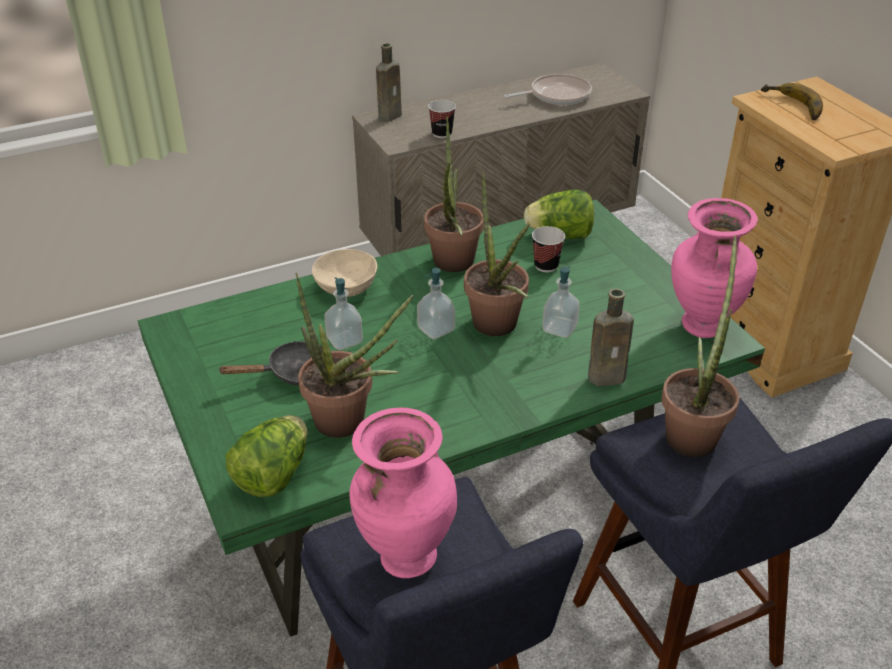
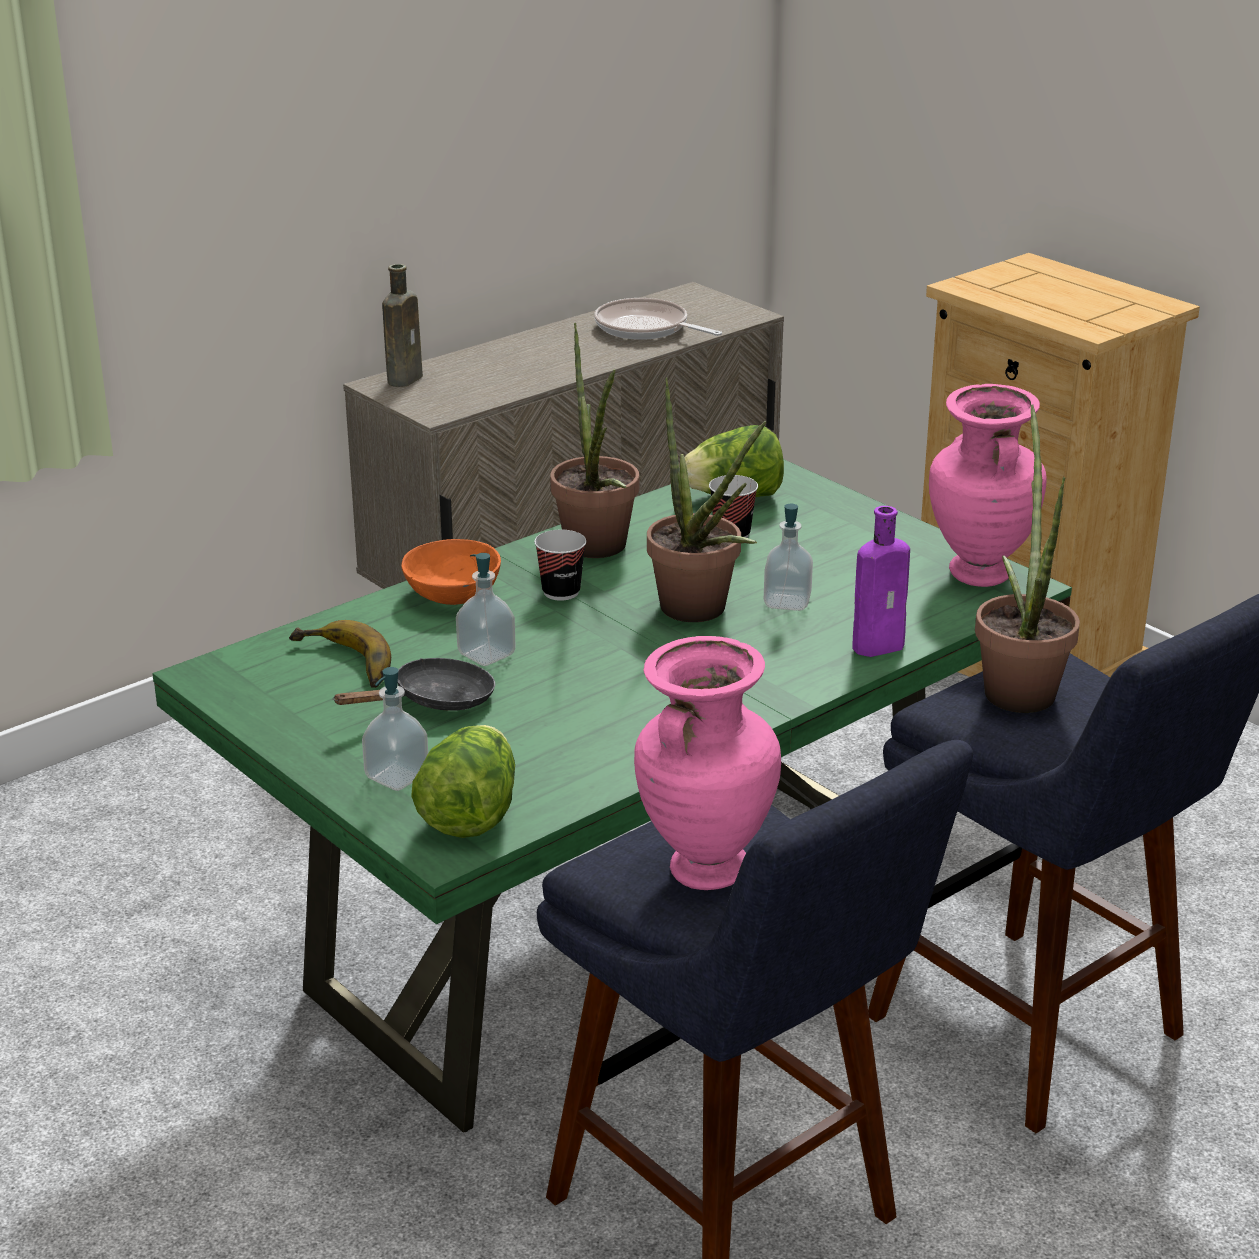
camera: 15 degrees left, 10 degrees down
(347, 286) = (453, 593): beige bowl -> orange bowl
(349, 424) = (548, 745): potted plant -> none
(436, 329) = (613, 625): soap dispenser -> soap dispenser (397, 777)
(442, 133) = (498, 392): cup -> cup (561, 592)
(556, 95) = (646, 329): frying pan -> frying pan turned 105 degrees counterclockwise
(609, 377) = (881, 645): brown bottle -> purple bottle
(791, 107) = (1011, 290): banana -> banana (341, 664)

